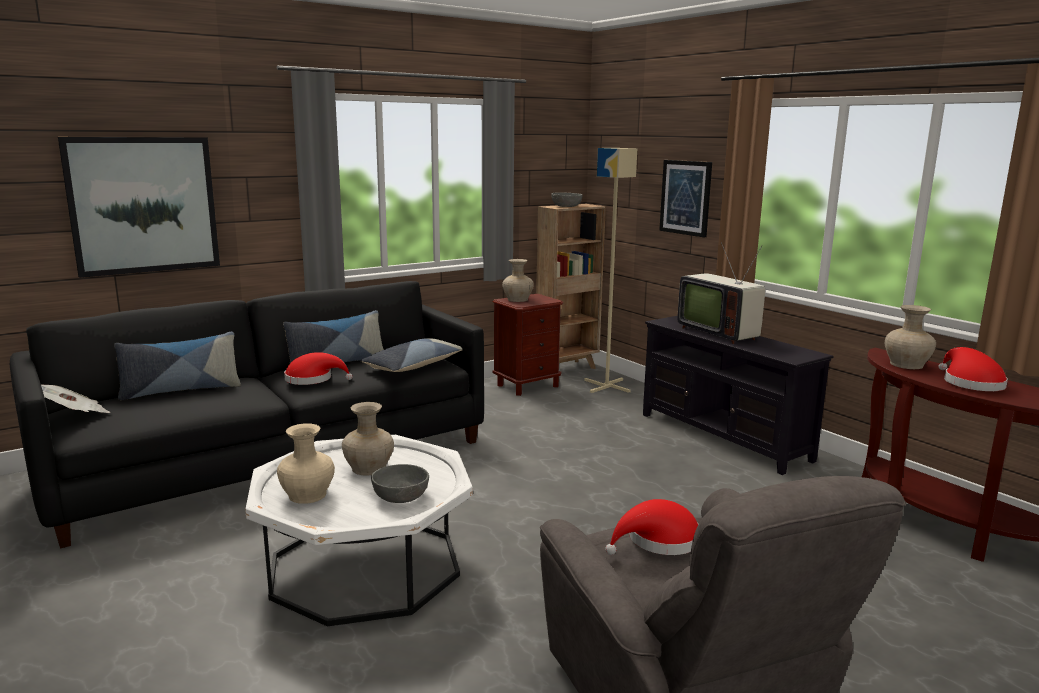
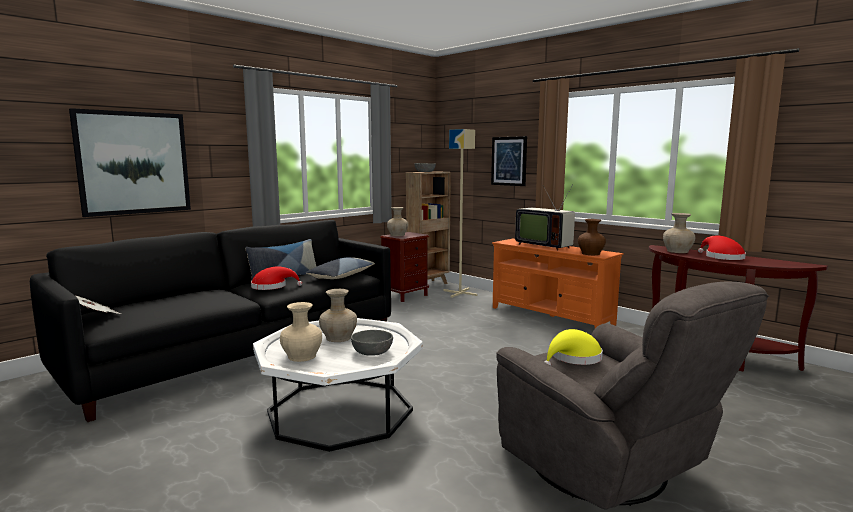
camera: 10 degrees left, 5 degrees down
(181, 390) = (172, 298): pillow -> none
(658, 541) = (573, 358): red hat -> yellow hat
(723, 437) = (551, 317): black tv stand -> orange tv stand
(781, 353) = (591, 253): none -> brown vase

